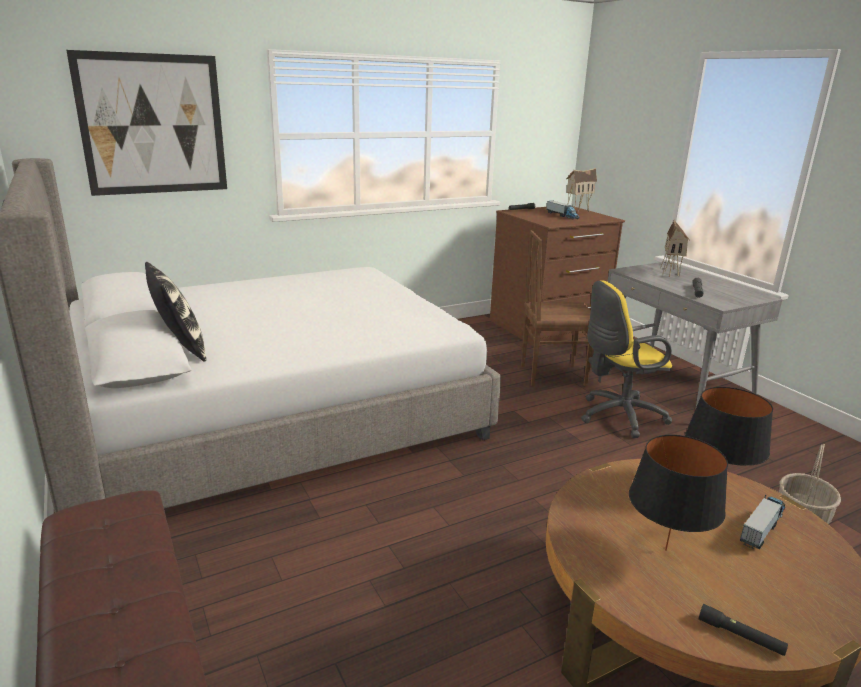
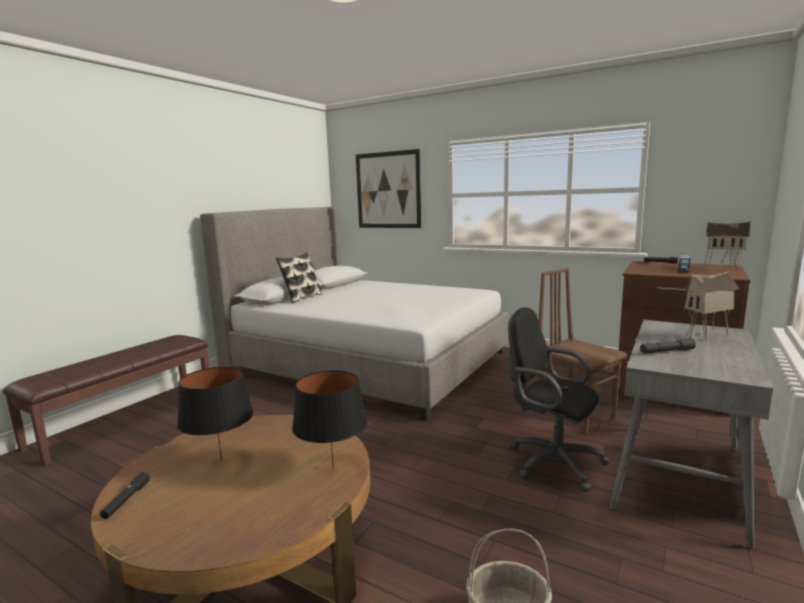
camera: 60 degrees right, 10 degrees down
(617, 416) = (550, 461): yellow office chair -> black office chair
(762, 527) = (279, 497): toy truck -> none

